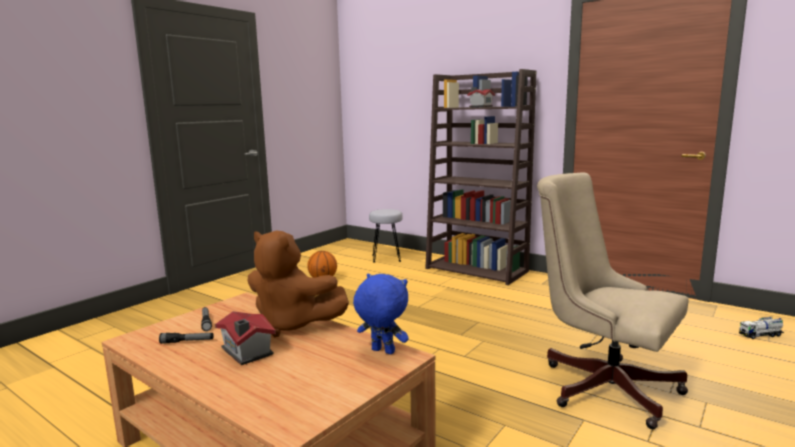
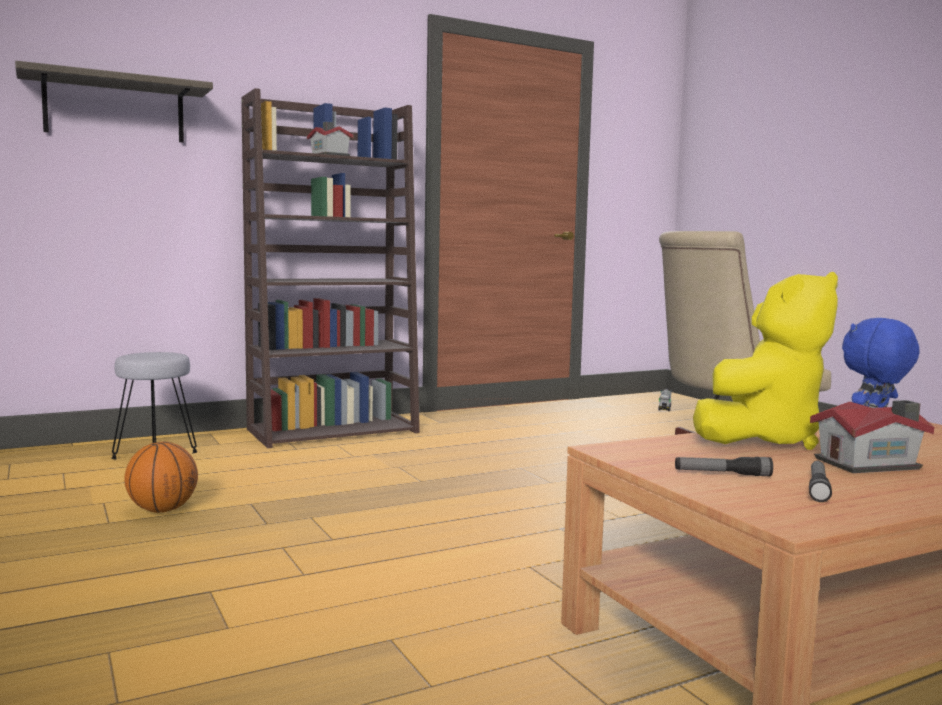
camera: 65 degrees left, 5 degrees down
(293, 325) = (763, 439): brown plush toy -> yellow plush toy
(400, 90) = (115, 109): none -> shelf

